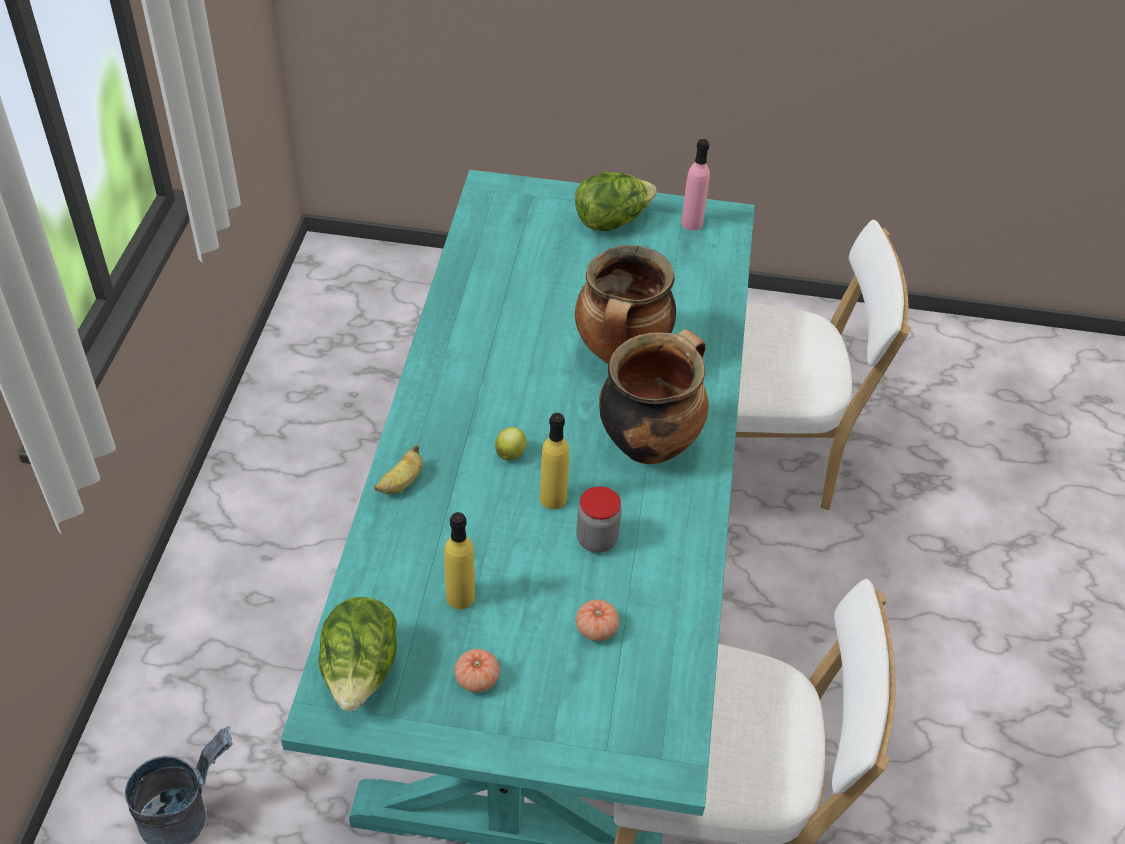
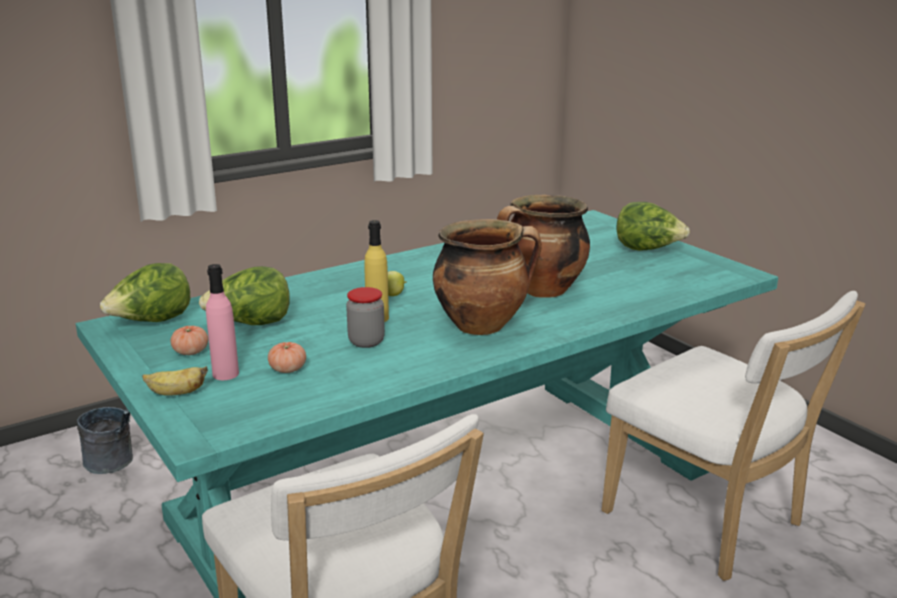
camera: 50 degrees right, 25 degrees down
(401, 483) = (314, 280): banana -> banana (176, 393)
(460, 597) = (251, 324): yellow bottle -> lettuce
(691, 223) = (707, 267): pink bottle -> pink bottle (225, 374)

